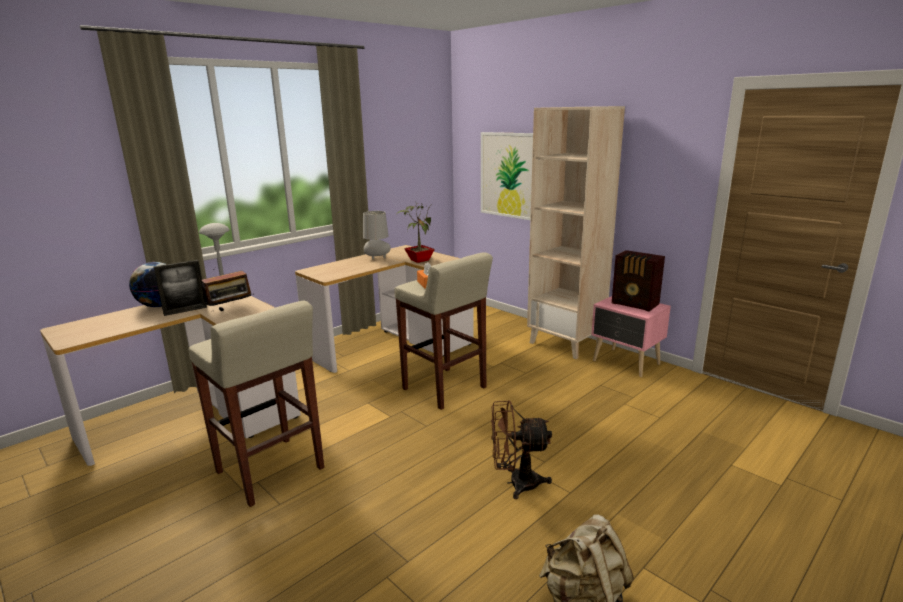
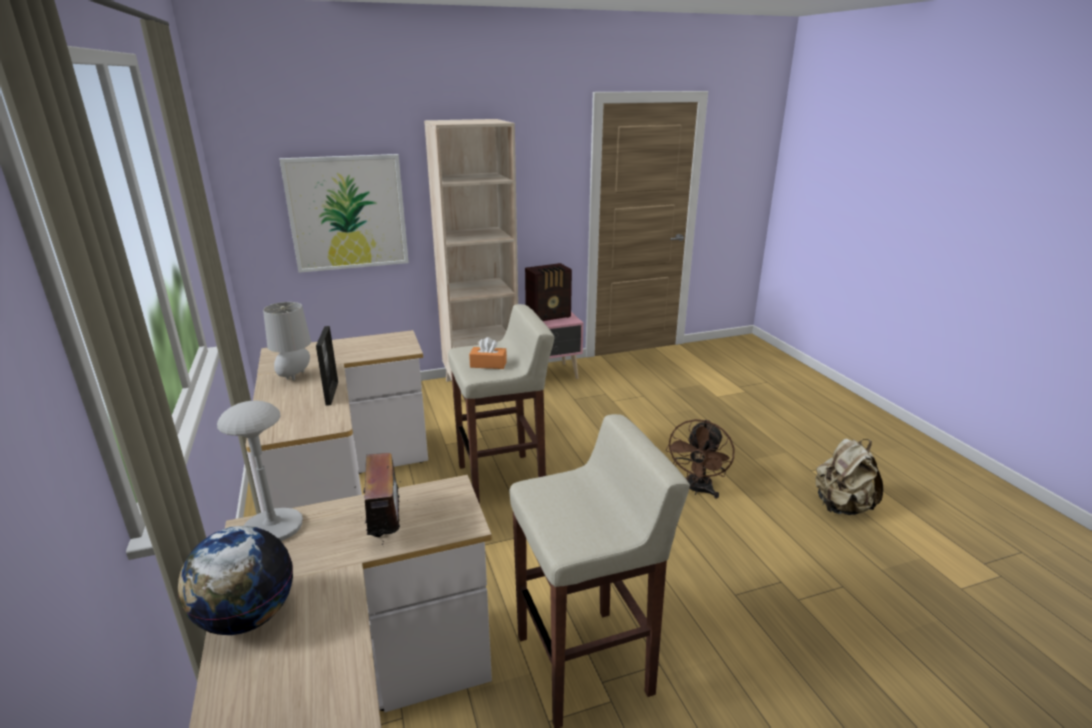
camera: 65 degrees left, 5 degrees up
(185, 311) = (327, 580): picture frame -> picture frame (332, 393)
(419, 260) = (353, 354): potted plant -> none

